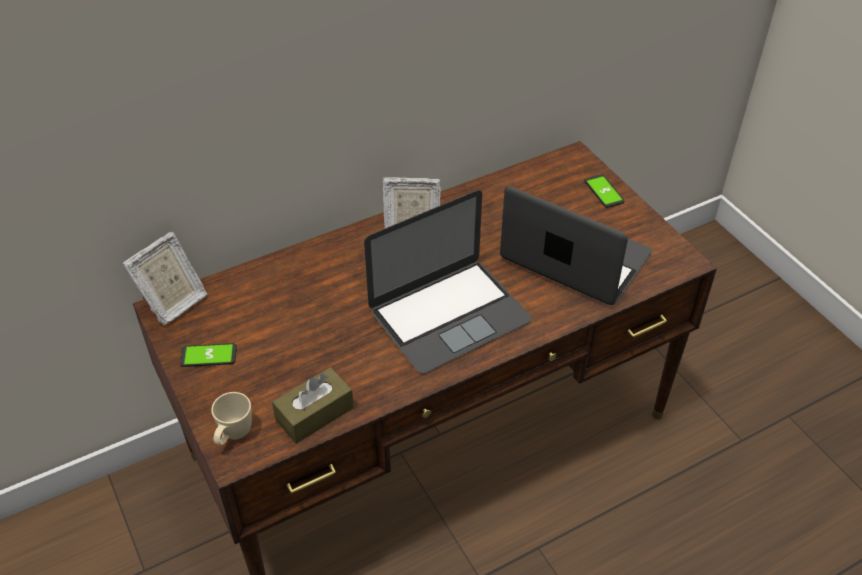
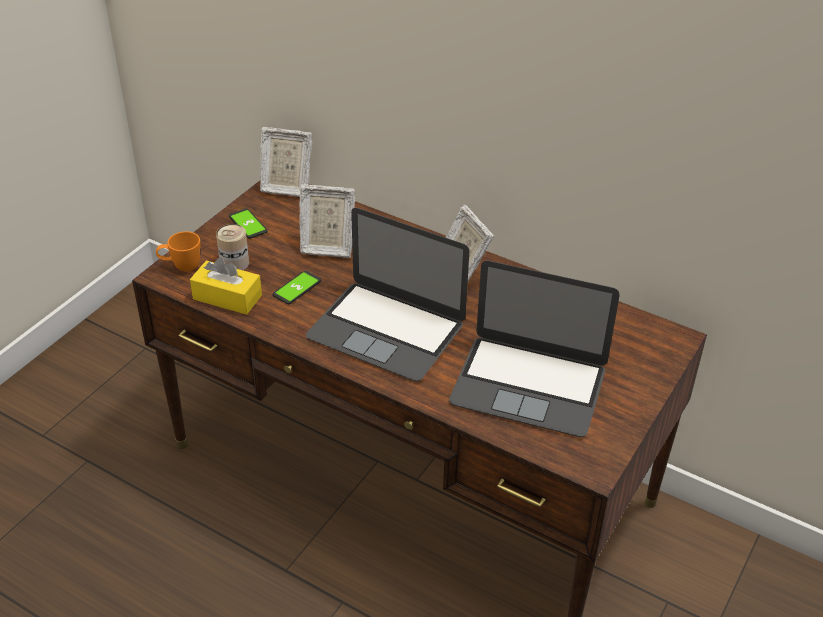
camera: 60 degrees right, 5 degrees down
(233, 436) = (181, 267): beige mug -> orange mug
(264, 389) = (234, 263): none -> can
(297, 309) = (326, 246): none -> picture frame
(314, 414) = (227, 297): brown tissue box -> yellow tissue box
(575, 256) = (528, 385): laptop -> laptop turned 105 degrees clockwise
(603, 192) = (643, 375): phone -> phone (297, 288)

